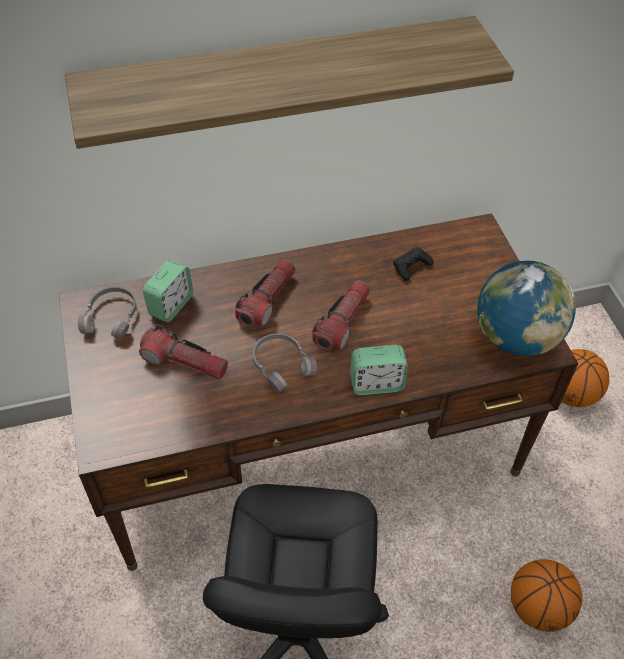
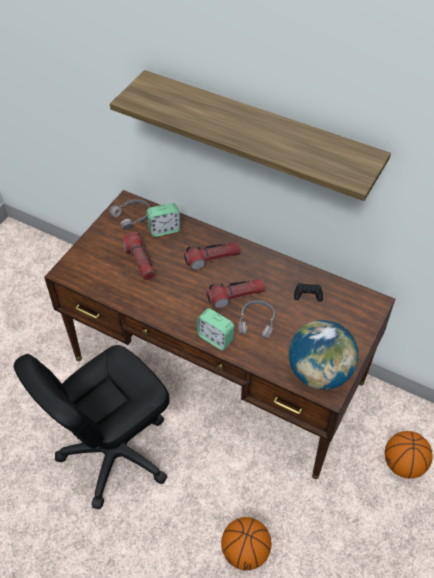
camera: 45 degrees right, 0 degrees up
(281, 365) = (181, 295): grey headphones -> grey headphones (257, 322)

